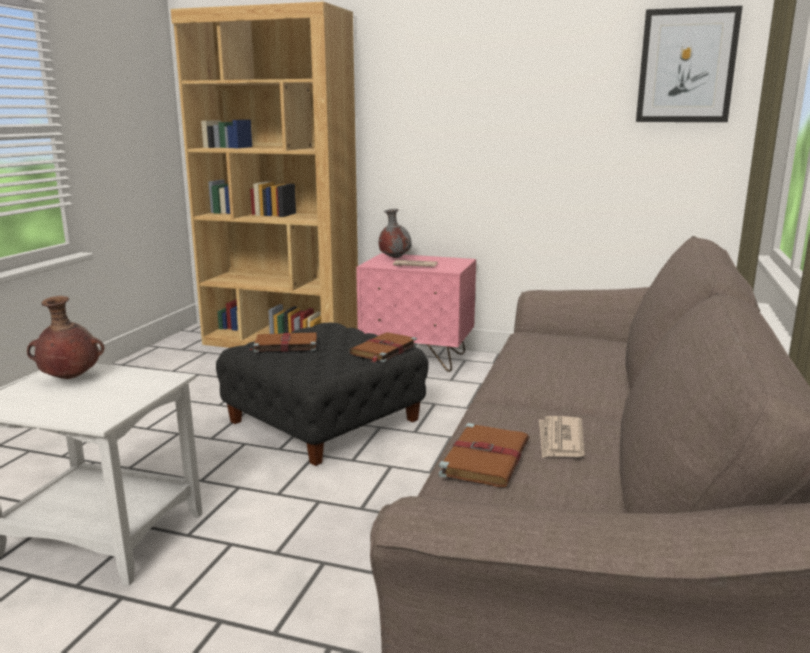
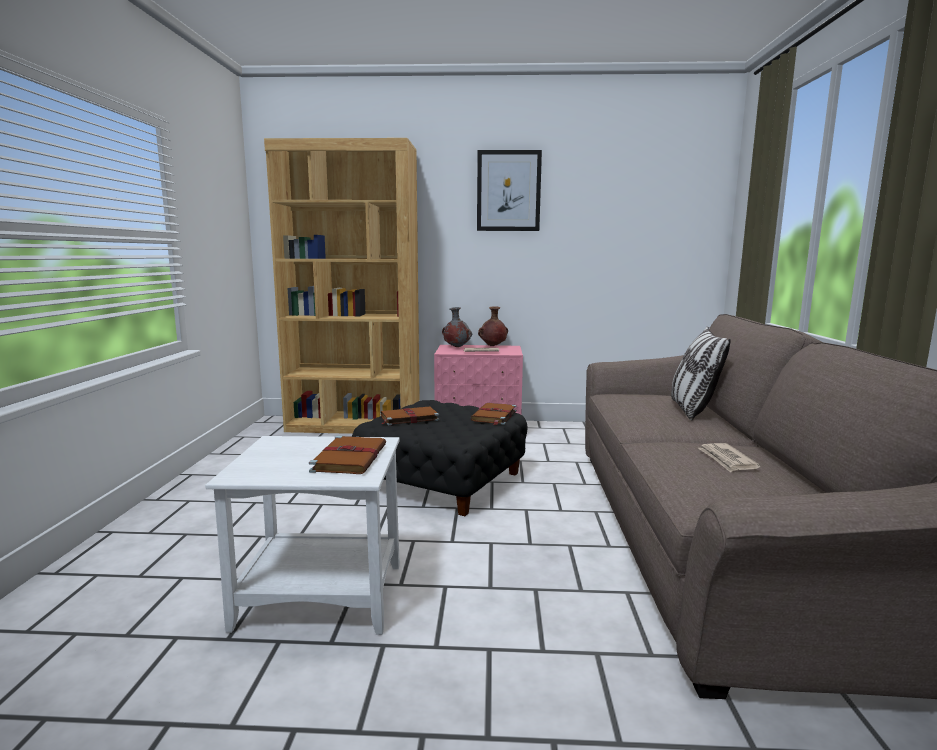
camera: 15 degrees left, 5 degrees down
(69, 379) = (288, 449): brown vase -> brown vase (492, 346)
(485, 458) = (691, 476): brown book -> brown book (350, 458)
(608, 365) = (692, 410): none -> pillow
(686, 66) = (674, 198): picture -> picture (508, 191)

